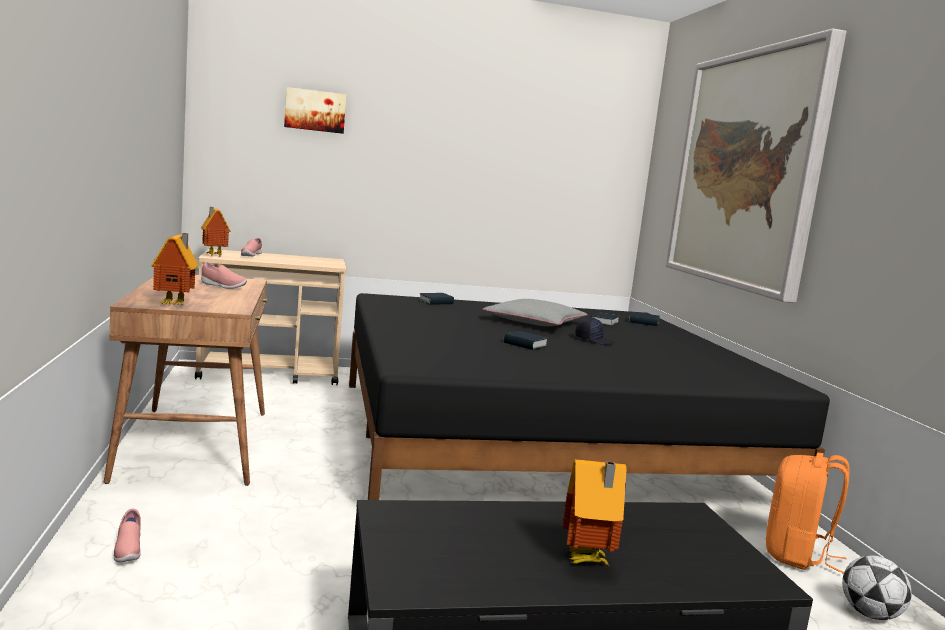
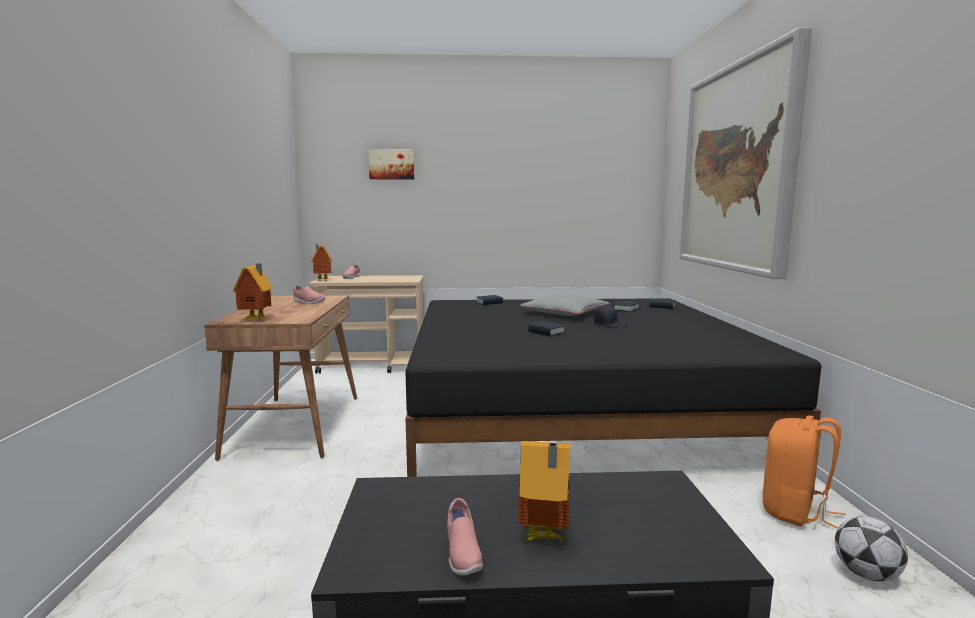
camera: 10 degrees right, 0 degrees up
(127, 550) = (209, 517): pink shoe -> pink shoe (462, 554)

